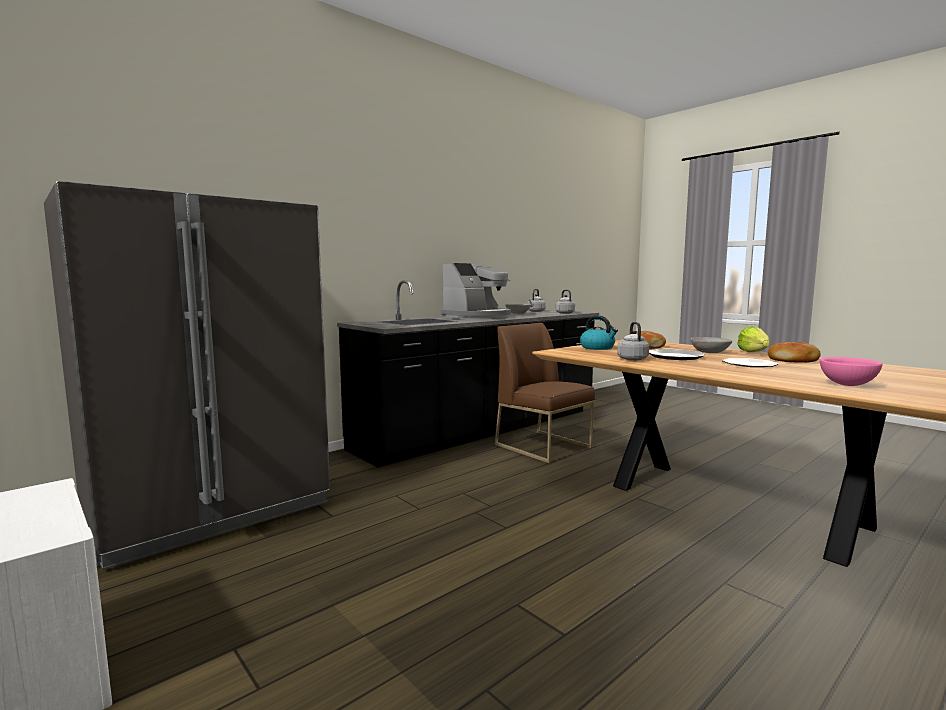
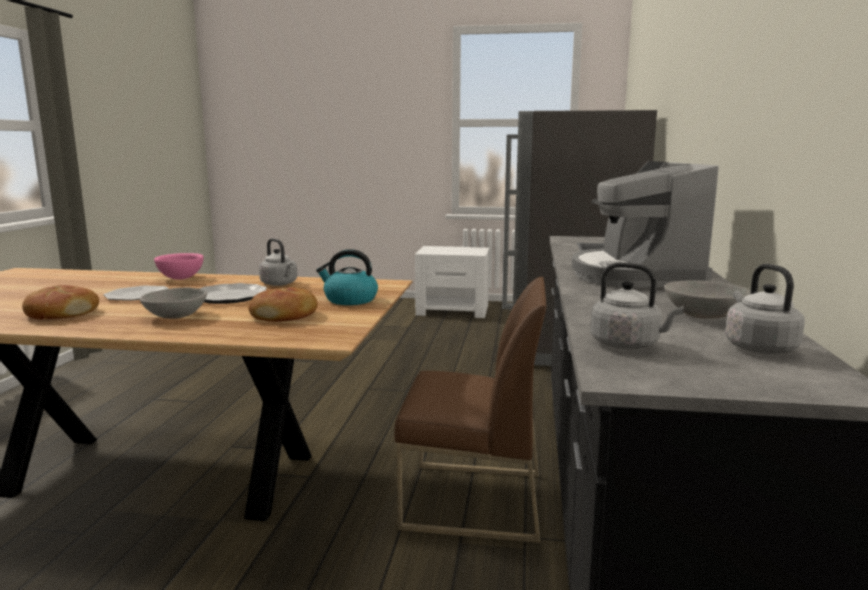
camera: 140 degrees right, 5 degrees up
(753, 352) = (98, 328): lettuce -> none
(848, 385) = (72, 280): pink bowl -> pink bowl (180, 278)

